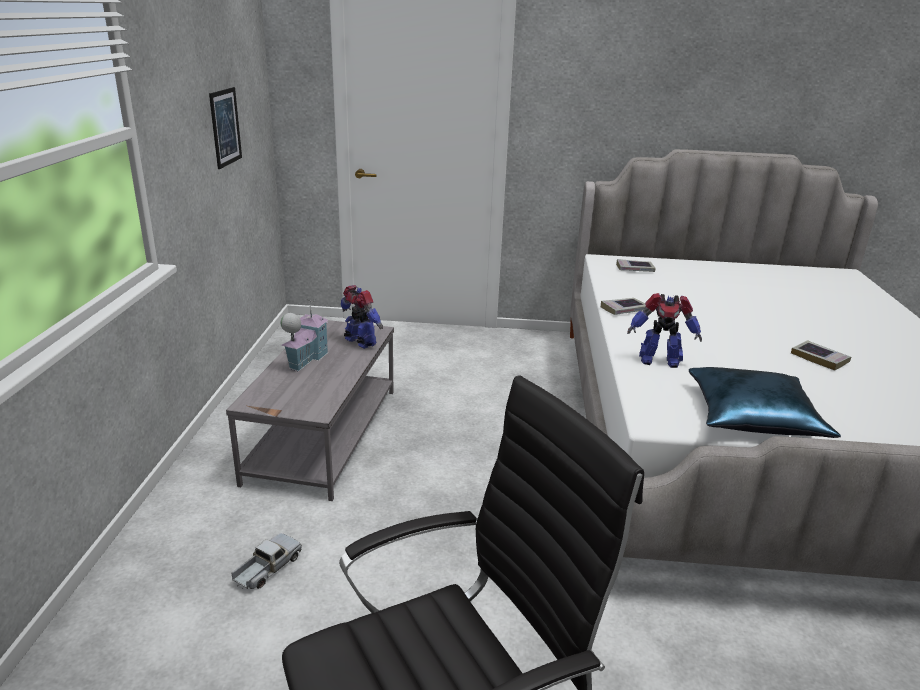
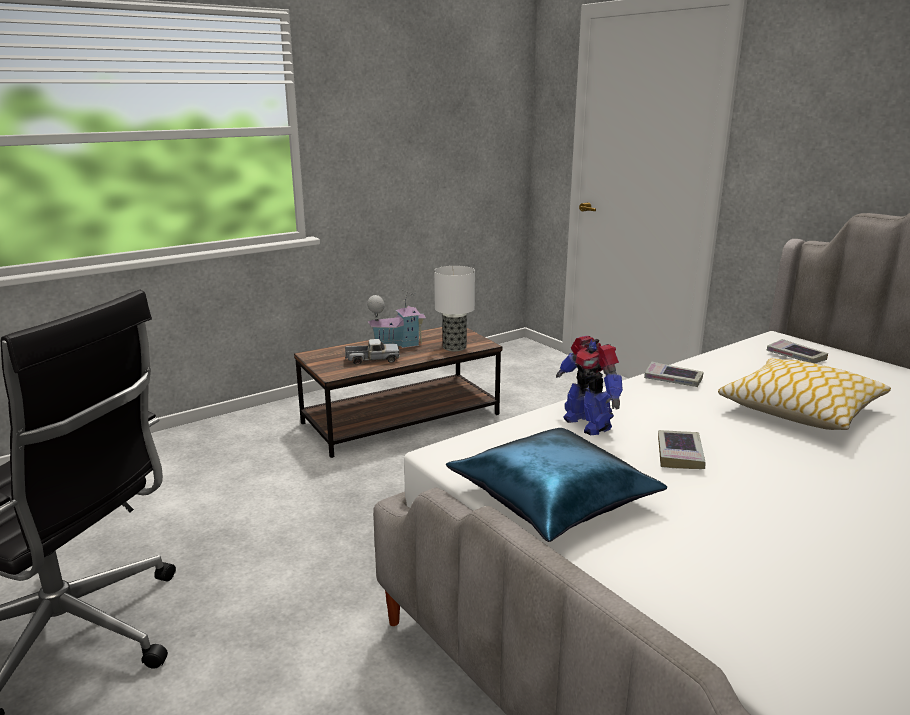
camera: 50 degrees right, 5 degrees down
(225, 127) = (439, 146): picture -> none
(267, 568) = (234, 471): toy truck -> toy truck (372, 359)
(324, 435) = (401, 419): grey coffee table -> brown coffee table
(360, 342) = (454, 347): toy robot -> table lamp
(707, 304) = (800, 409): none -> pillow
(819, 358) = (812, 505): book -> book (679, 454)

